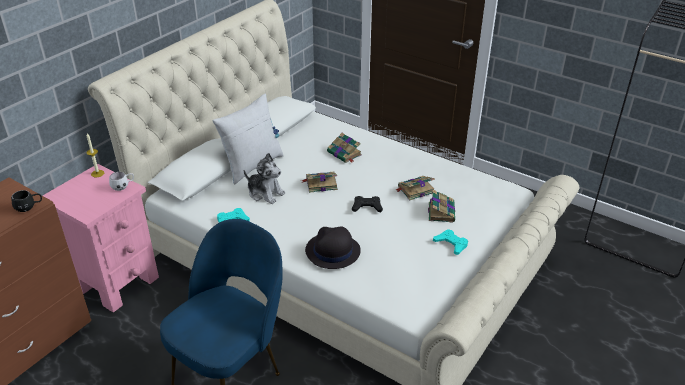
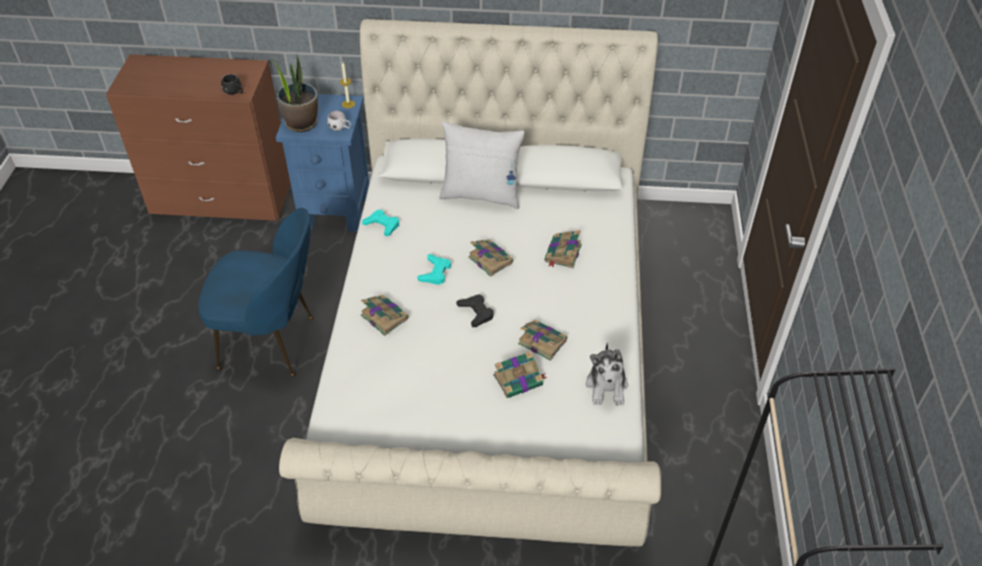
camera: 60 degrees right, 10 degrees up
(87, 204) = (301, 123): none -> potted plant
(118, 282) = (336, 210): pink nightstand -> blue nightstand
(265, 193) = (443, 226): plush toy -> plush toy (607, 386)
(332, 251) = (383, 316): black hat -> book
(451, 244) = (464, 410): turquoise game controller -> turquoise game controller (435, 272)

